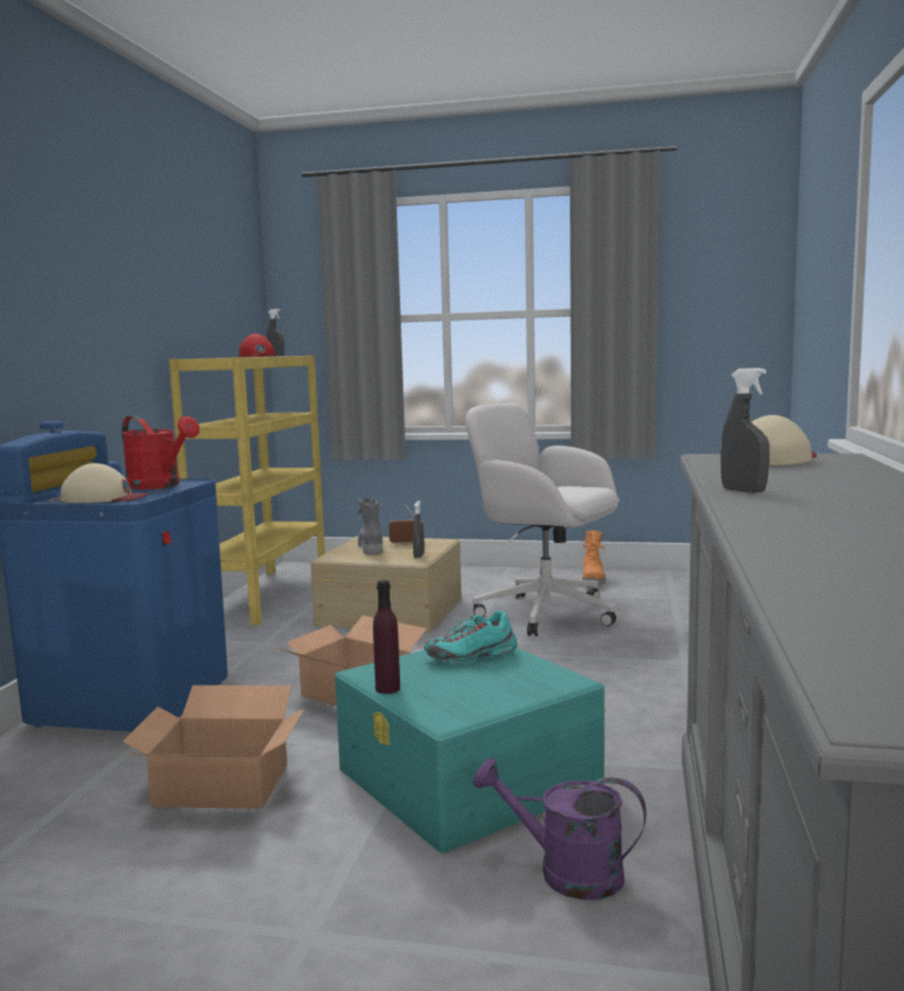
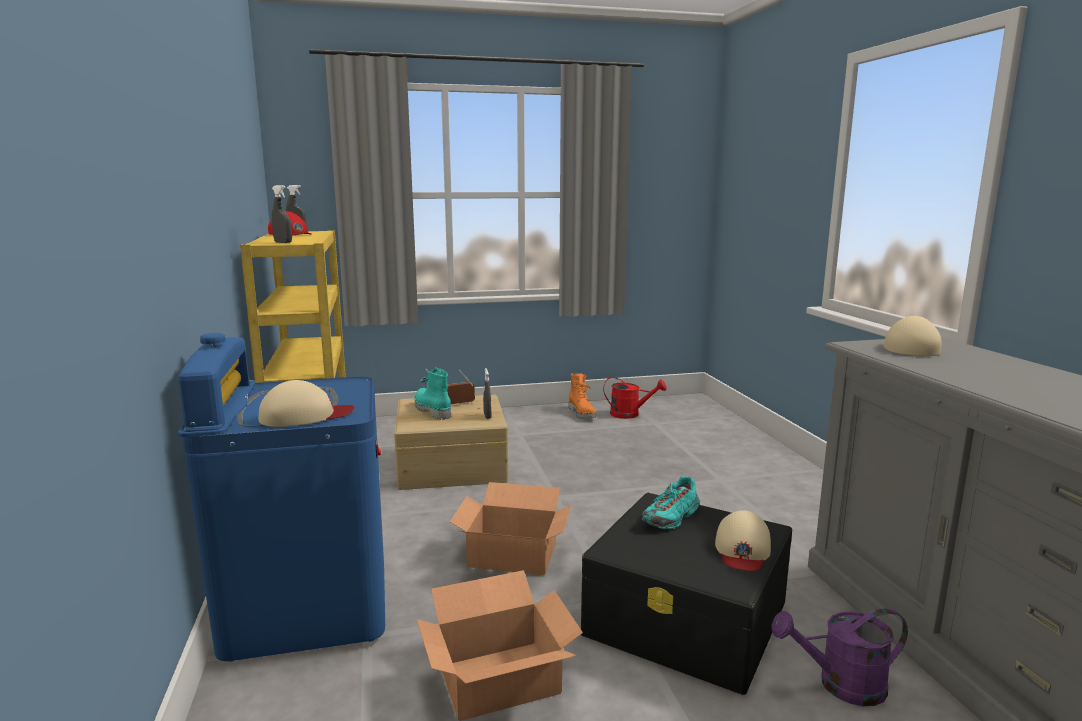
camera: 25 degrees left, 5 degrees up
(160, 486) = (328, 391): red watering can -> red watering can (630, 414)
(370, 547) = (431, 410): grey boot -> turquoise boot
(387, 689) = (651, 564): purple bottle -> none
(469, 778) = (688, 618): turquoise storage box -> black storage box
(506, 693) = (742, 549): none -> beige cap
(546, 614) = (580, 450): white office chair -> none
(743, 491) = (1002, 391): grey spray bottle -> grey spray bottle (283, 242)

